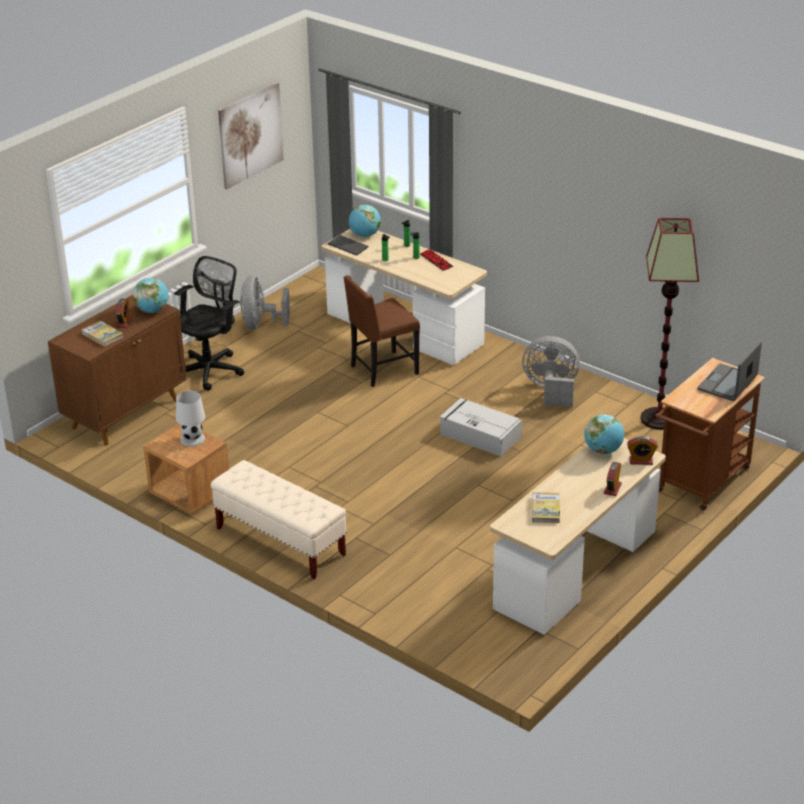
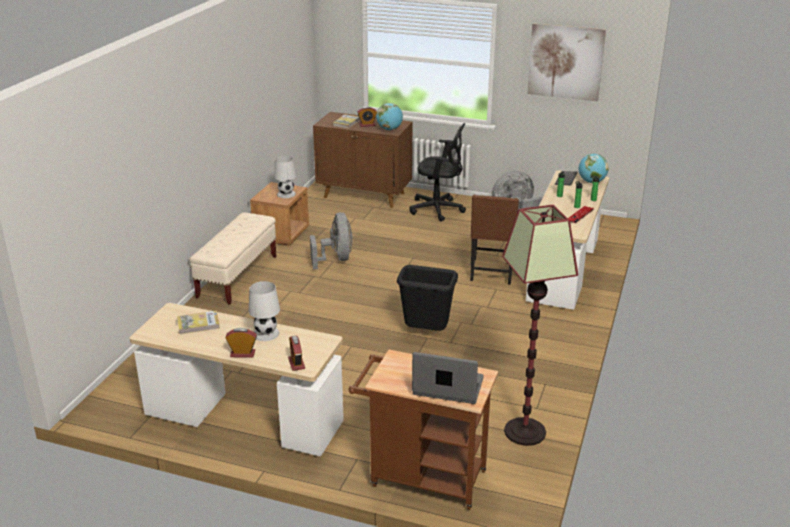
camera: 70 degrees right, 5 degrees down
(382, 370) = (492, 272): brown chair -> brown chair turned 120 degrees counterclockwise
(479, 435) = (426, 333): grey storage box -> black trash can
(551, 390) = (526, 358): grey fan -> grey fan (336, 259)
(581, 471) = (266, 333): none -> white table lamp
(603, 450) = (306, 340): globe -> none

